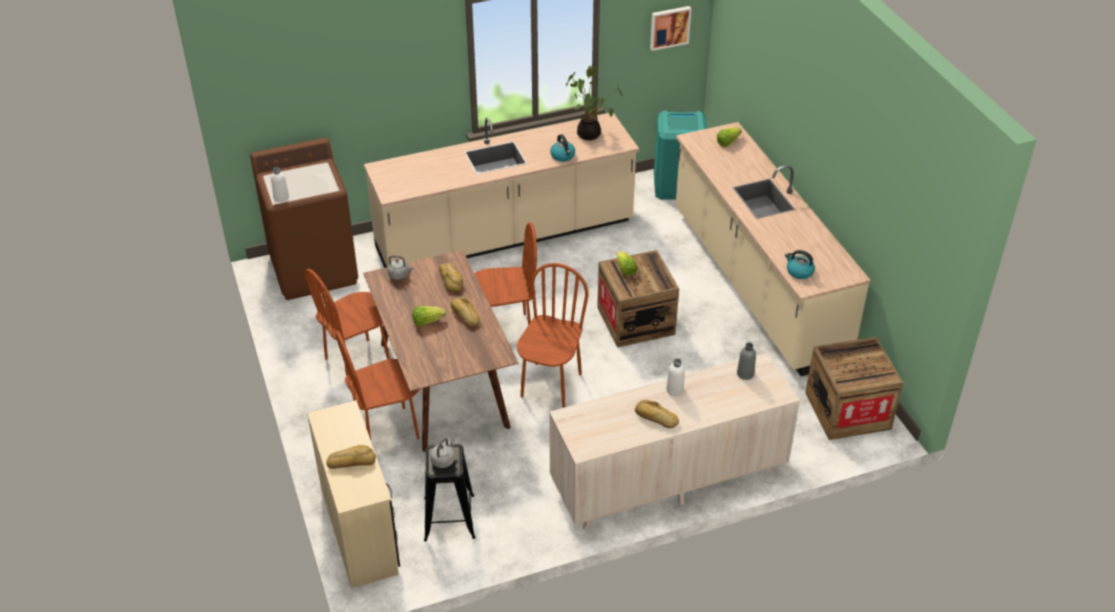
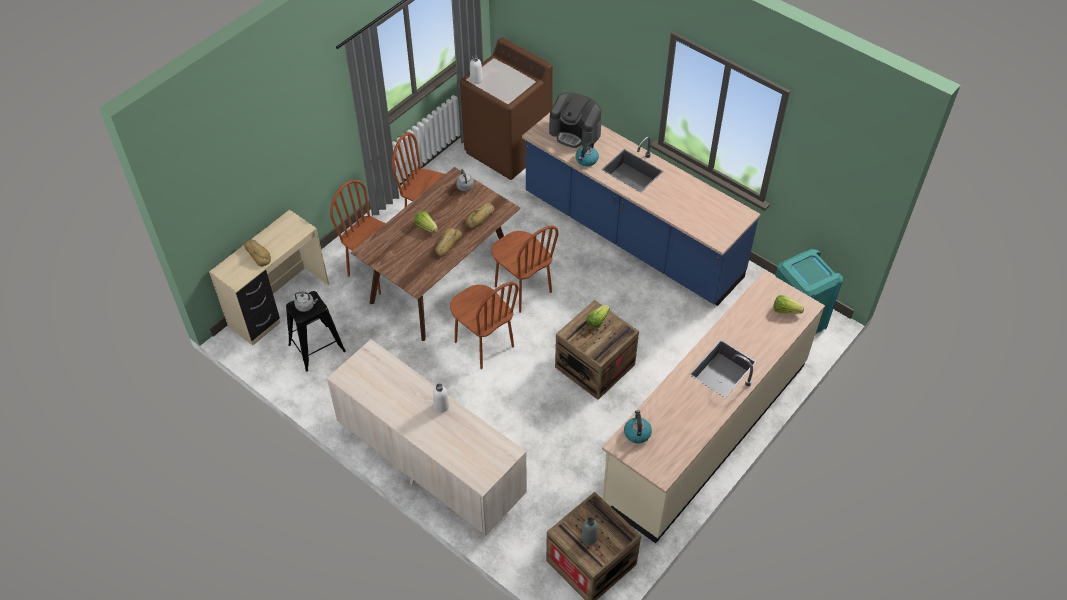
camera: 60 degrees right, 10 degrees up
(414, 171) = (575, 133): none -> coffee machine
(505, 236) = (631, 237): beige counter -> blue counter
(550, 385) = (483, 344): brown chair -> brown chair turned 60 degrees clockwise
(563, 156) = (669, 210): kettle -> kettle (586, 160)
(590, 134) = (715, 213): potted plant -> none
(656, 418) = (402, 407): bread -> none
(669, 27) = (844, 183): picture -> none
(745, 374) = (490, 446): grey bottle -> grey bottle (589, 537)

